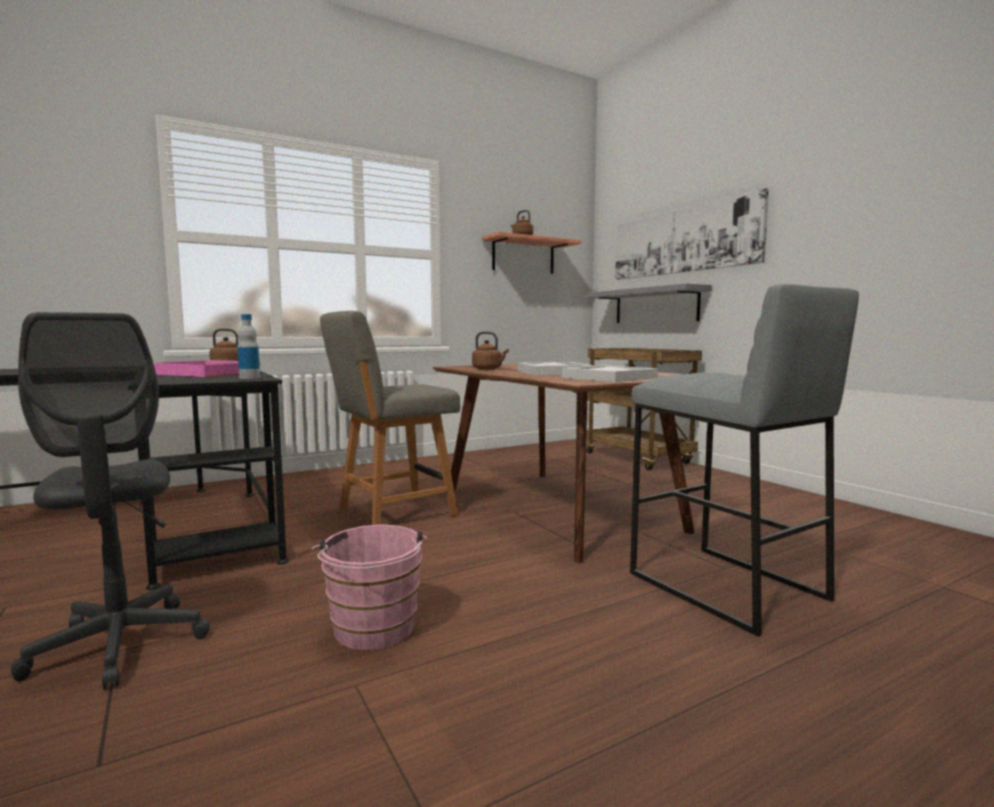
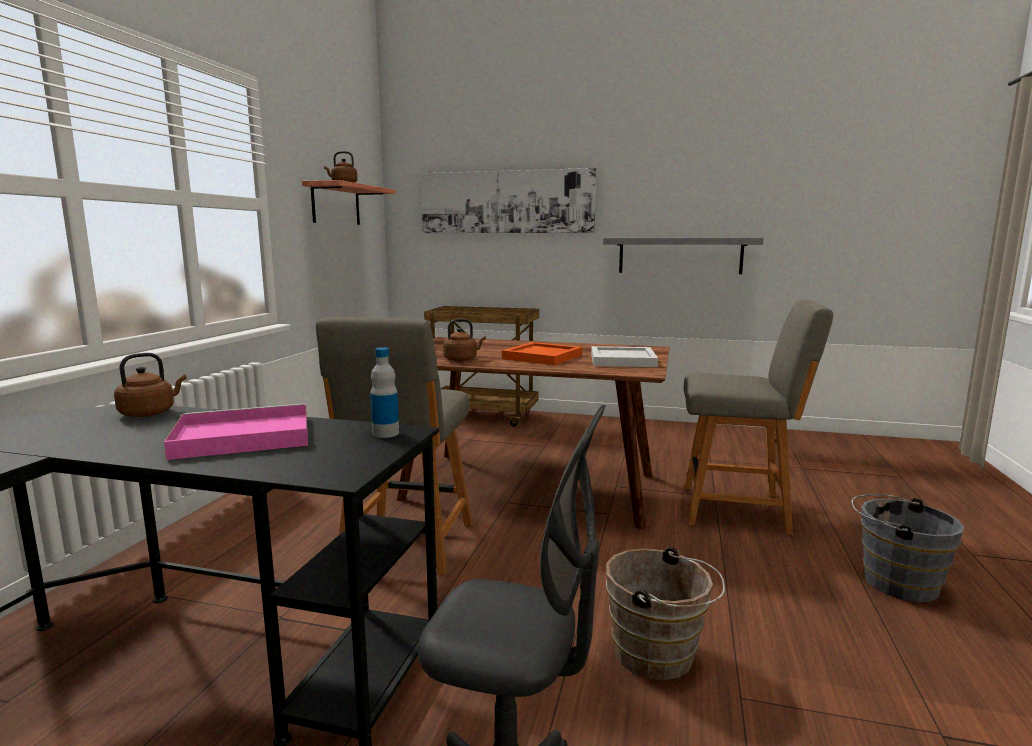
camera: 45 degrees left, 5 degrees up
(374, 632) = (660, 656): pink bucket -> brown bucket
(553, 372) = (542, 357): white tray -> orange tray
(655, 306) = (476, 263): grey shelf -> grey shelf (680, 255)
(724, 586) = (739, 509): grey stool -> grey chair
(763, 721) = (894, 581): none -> grey bucket

